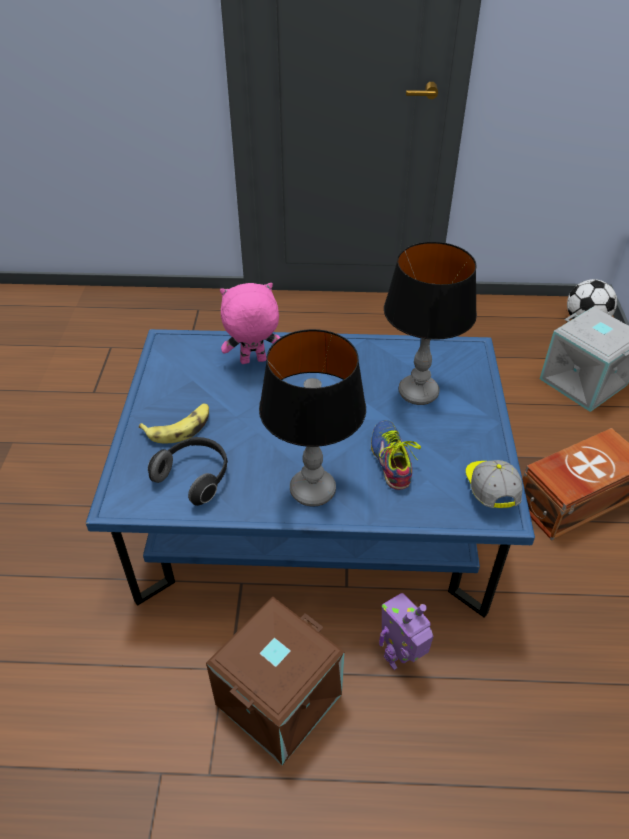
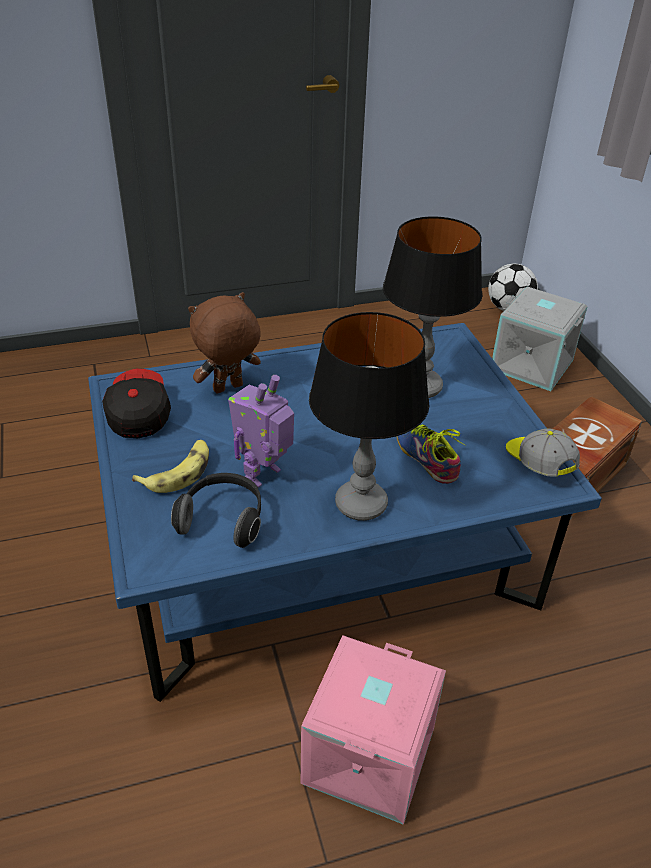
camera: 20 degrees left, 5 degrees down
(171, 370) = (138, 414): none -> cap
(253, 362) = (228, 389): pink plush toy -> brown plush toy
(277, 697) = (367, 753): brown storage box -> pink storage box
(401, 657) = (477, 673): toy robot -> toy robot (264, 475)

